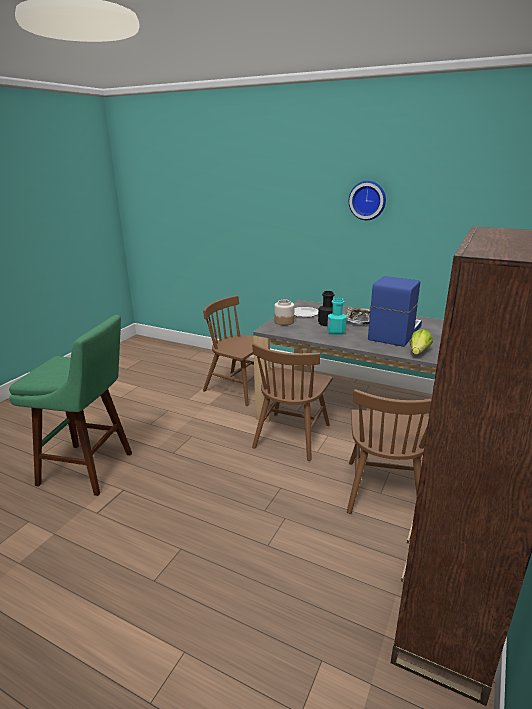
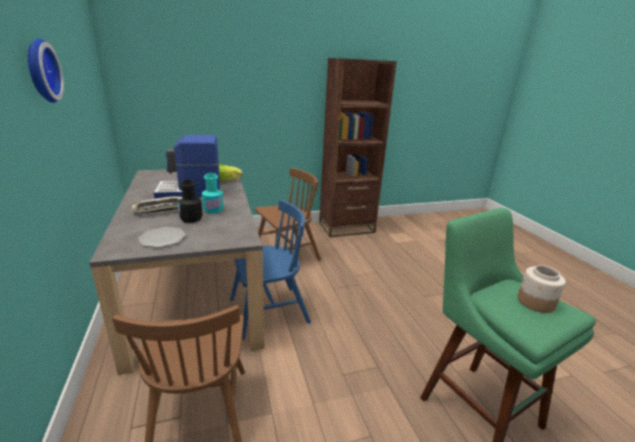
camera: 135 degrees left, 0 degrees up
(284, 322) = (209, 239): jar -> jar (535, 302)
(291, 435) = (268, 311): brown chair -> blue chair

